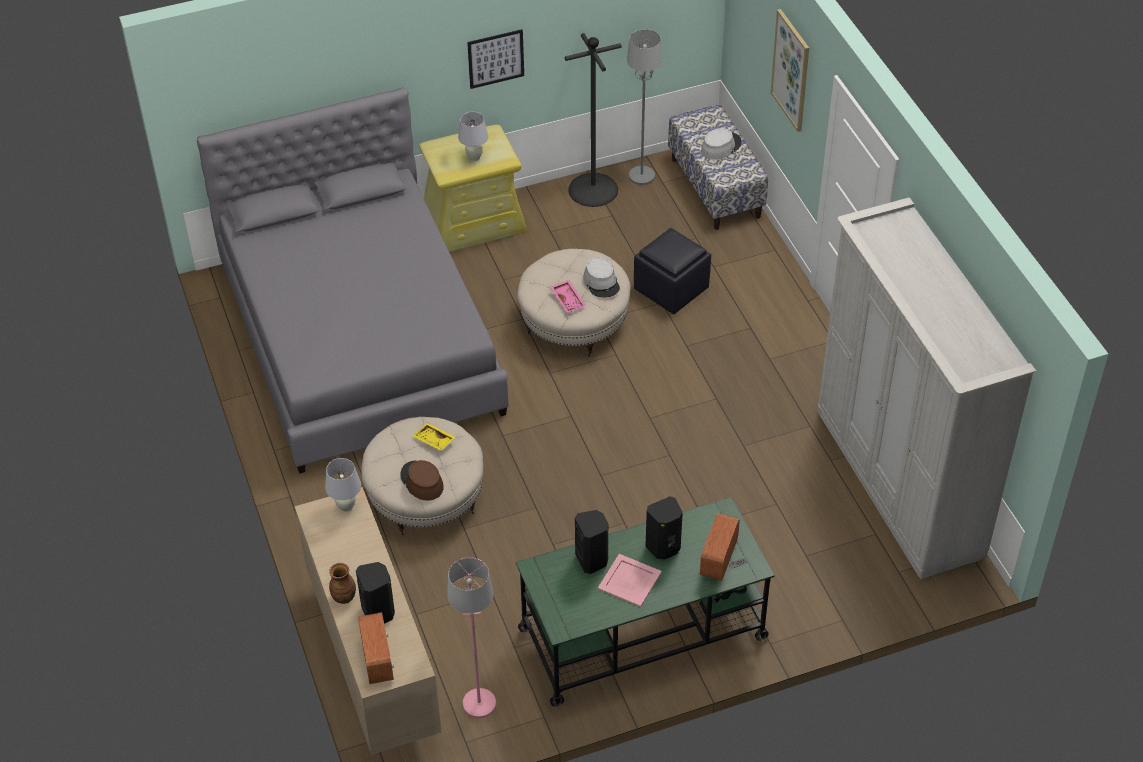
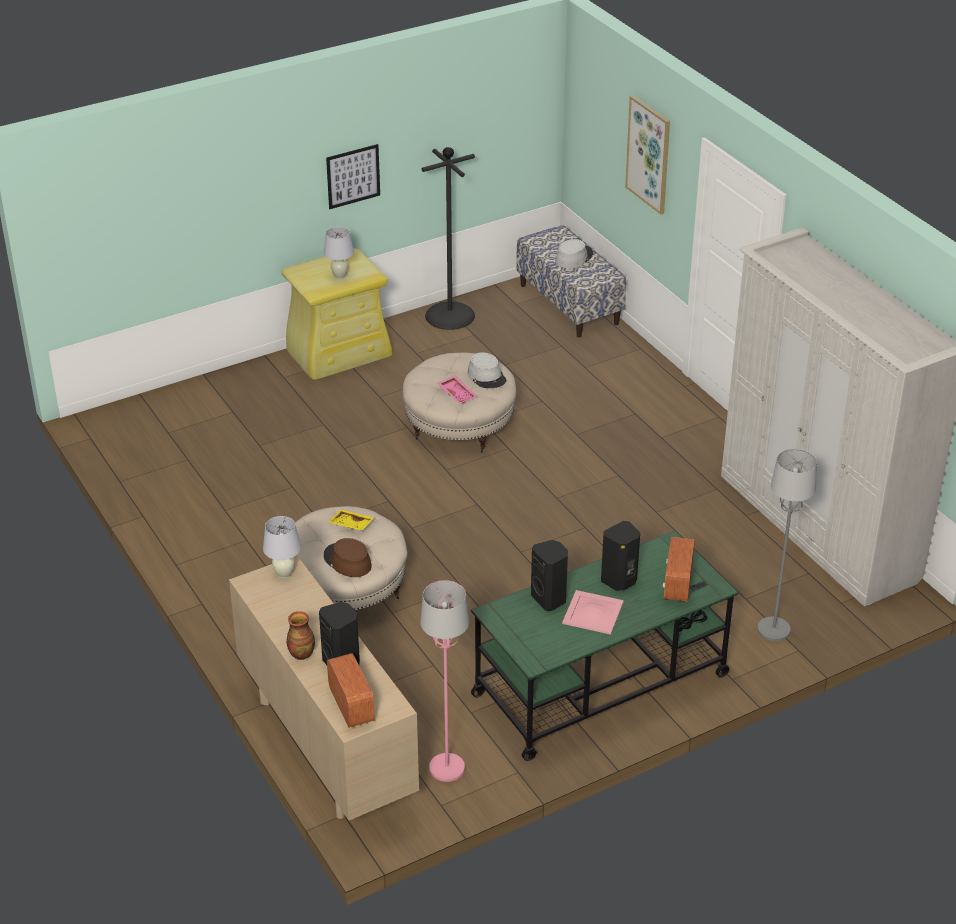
camera: 10 degrees left, 10 degrees down
(360, 338) = (245, 459): grey bed -> none
(641, 176) = (494, 301): grey floor lamp -> grey floor lamp (774, 630)
(672, 289) = (549, 389): black ottoman -> none

